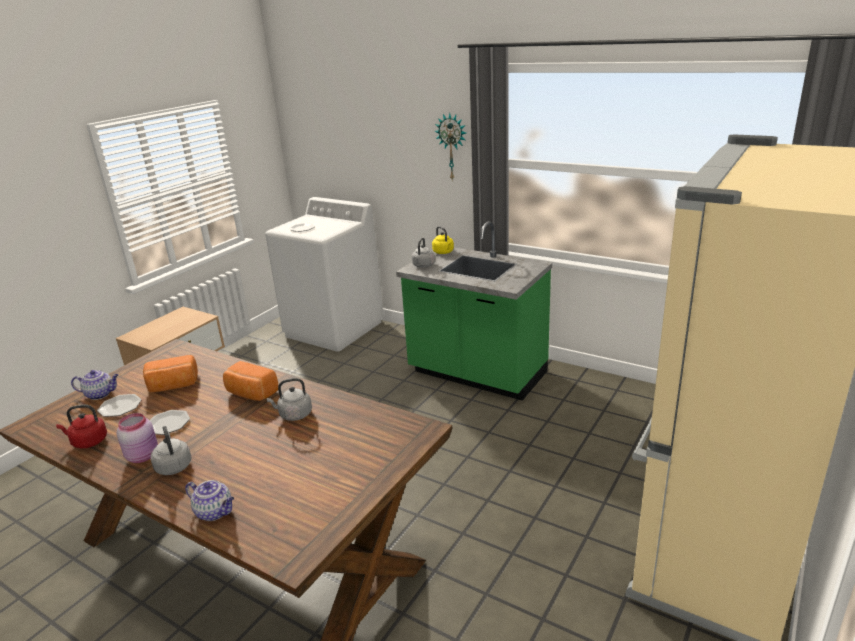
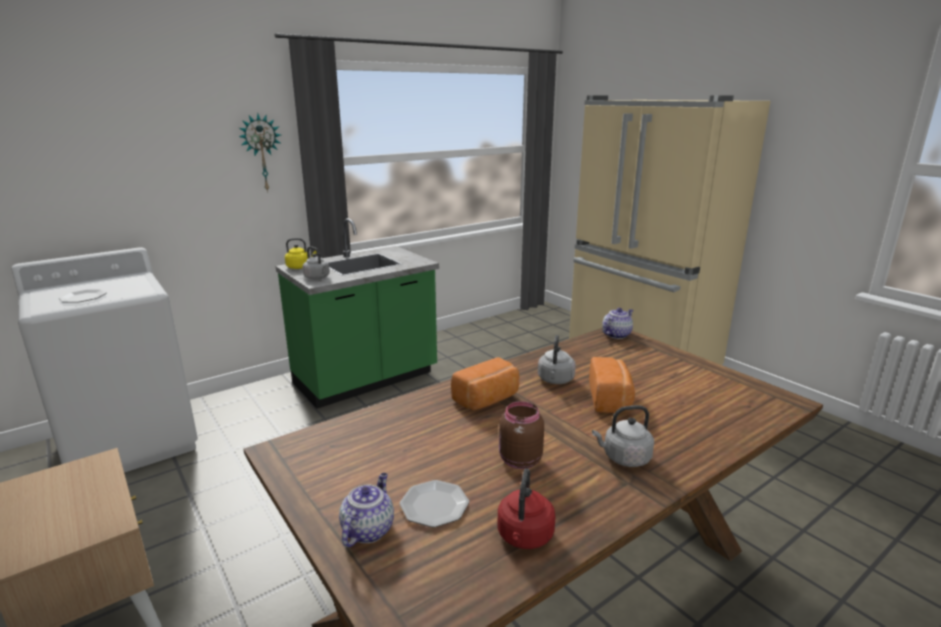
camera: 70 degrees left, 5 degrees down
(143, 455) = (590, 481): pink jar -> none
(168, 423) = (519, 460): plate -> brown jar
(173, 386) = (412, 454): bread -> bread (610, 399)
(215, 512) = (719, 434): teapot -> teapot (616, 334)

